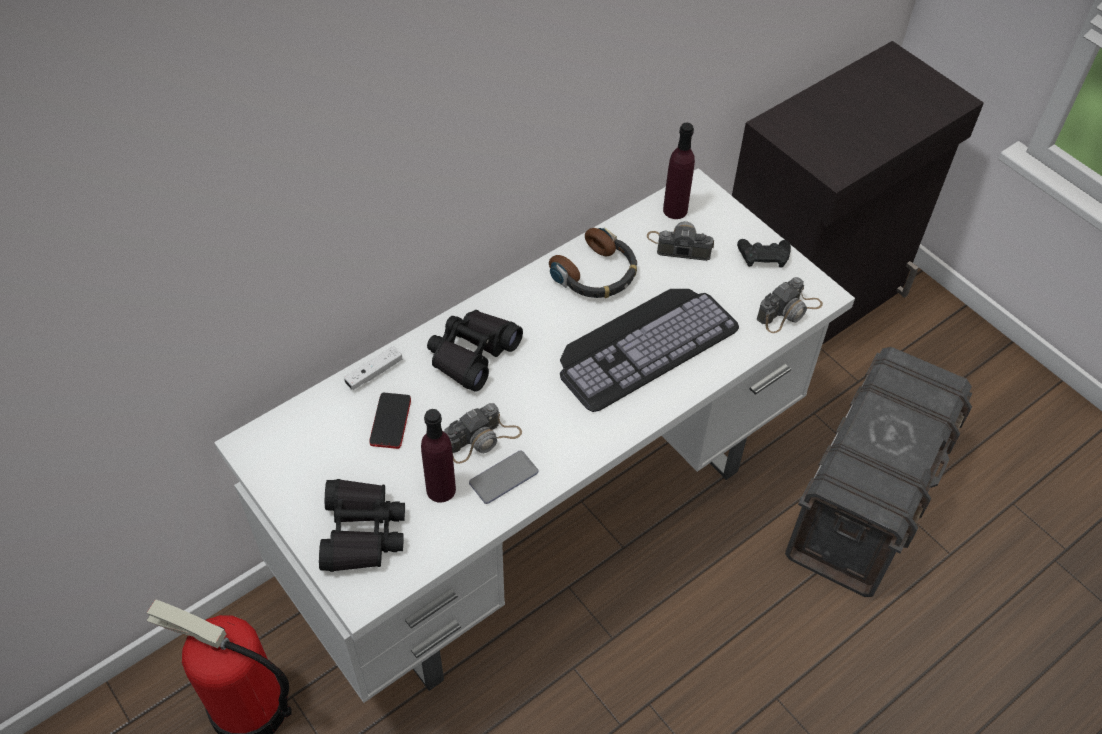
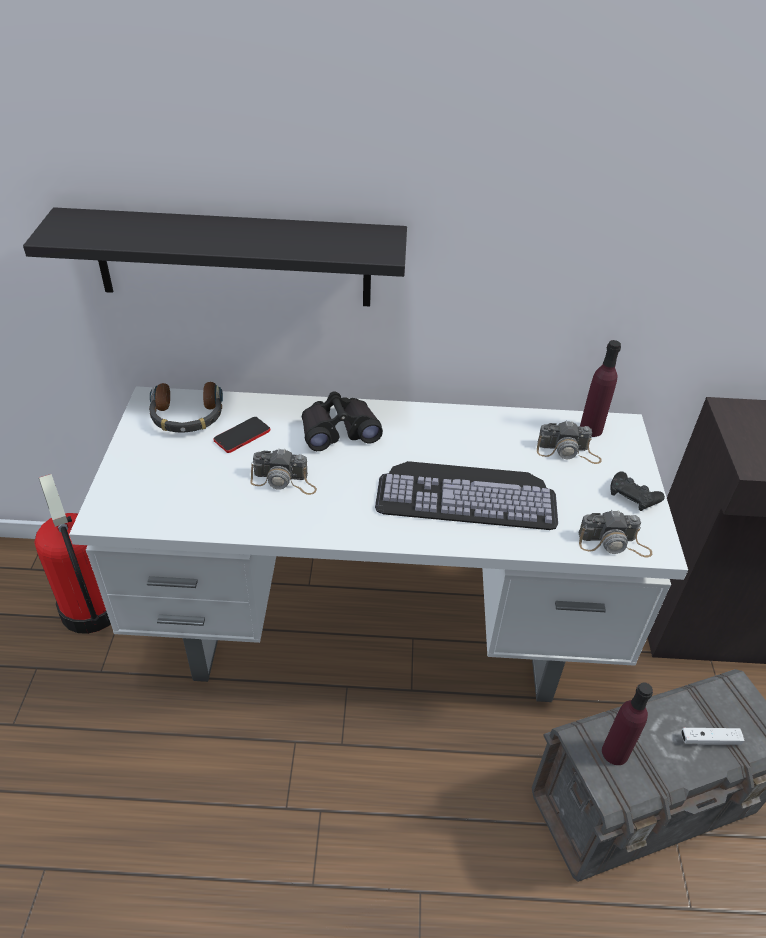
camera: 40 degrees right, 10 degrees down
(302, 246) = (233, 258): none -> black shelf
(362, 532) = (147, 483): black binoculars -> none
(374, 373) = (266, 405): white game controller -> white game controller (709, 740)
(441, 489) = (222, 491): purple bottle -> purple bottle (615, 752)
(504, 478) = (269, 511): phone -> none
(596, 274) = (482, 434): headphones -> headphones (187, 416)
(679, 246) = (568, 452): camera -> camera turned 135 degrees clockwise

